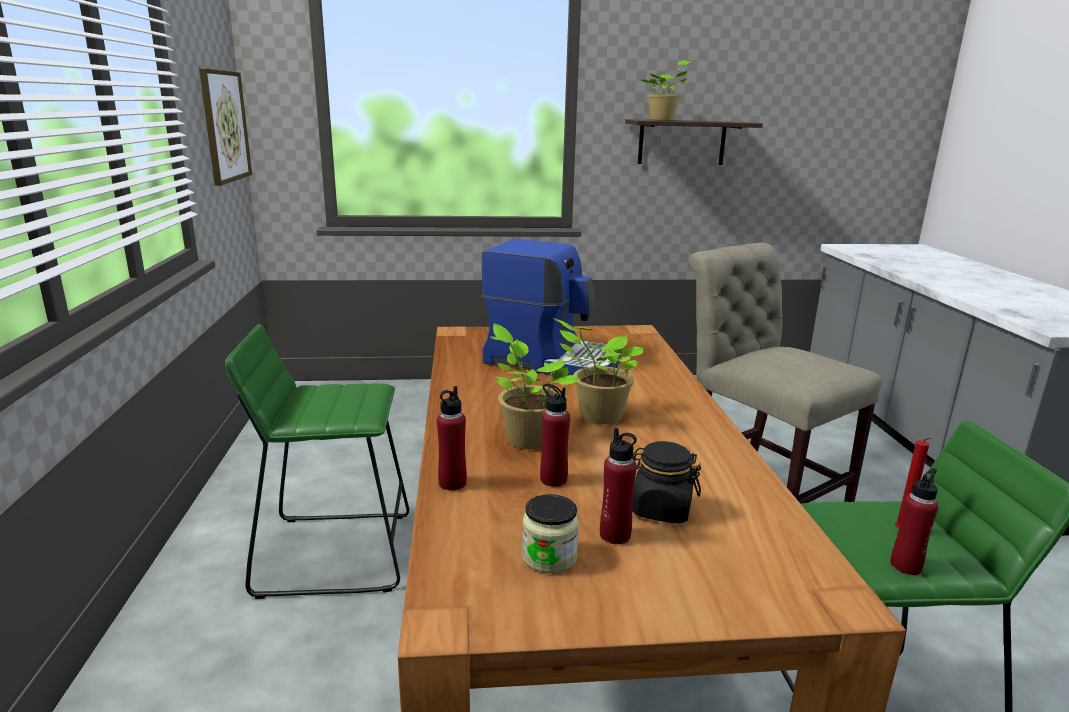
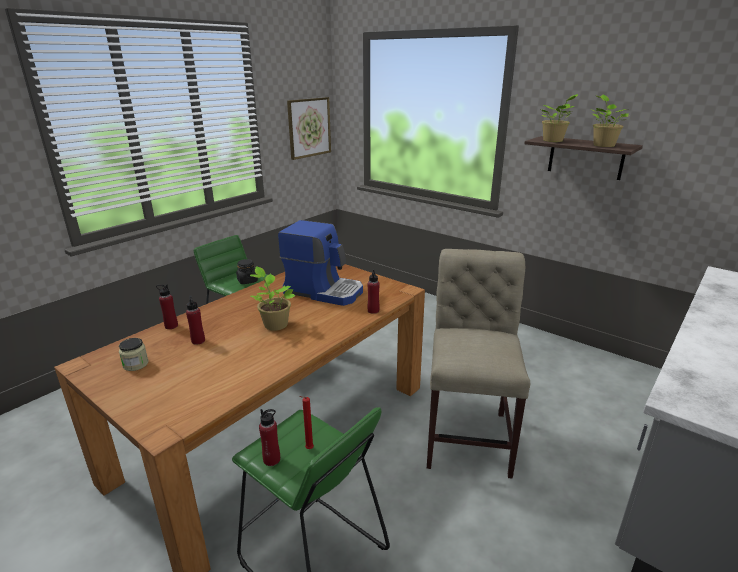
camera: 45 degrees right, 5 degrees up
(526, 438) = (229, 321): potted plant -> potted plant (603, 145)
(552, 360) = (324, 291): coffee machine -> coffee machine turned 45 degrees counterclockwise
(615, 535) = (166, 369): red bottle -> red bottle (373, 310)
(660, 509) = (199, 370): black jar -> black jar (247, 281)

